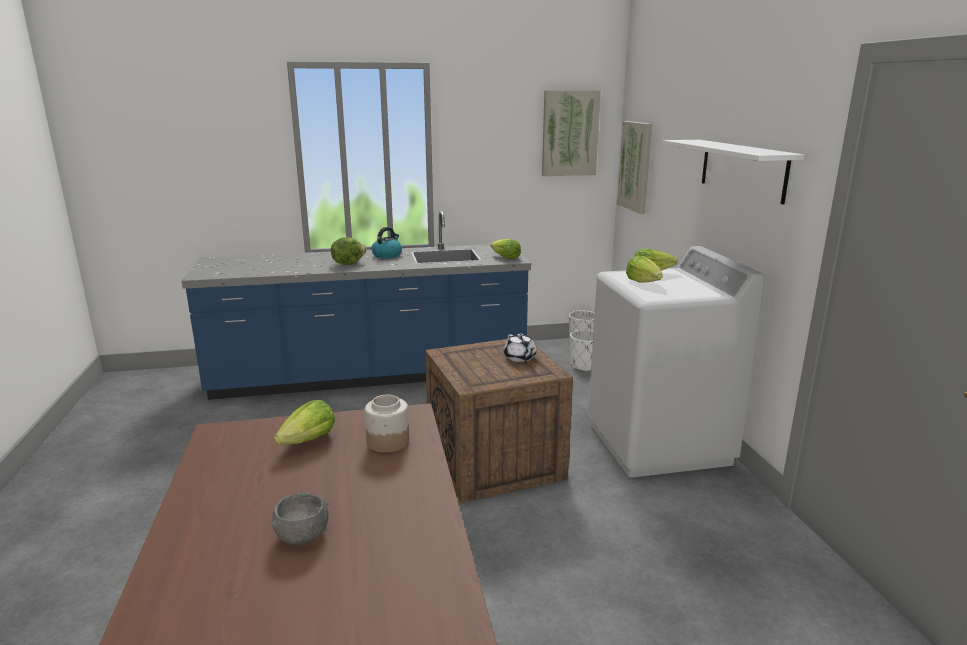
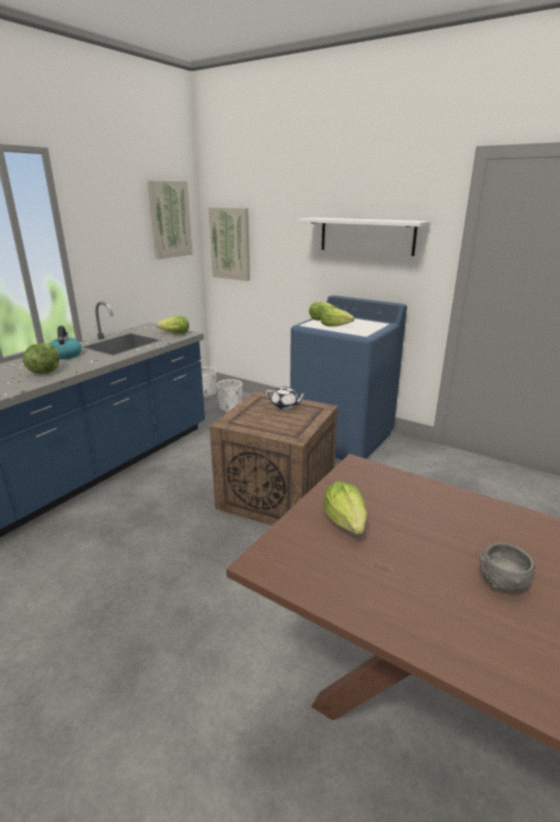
camera: 45 degrees left, 5 degrees up
(387, 442) = (390, 491): jar -> none
(658, 443) = (342, 438): white washing machine -> blue washing machine

